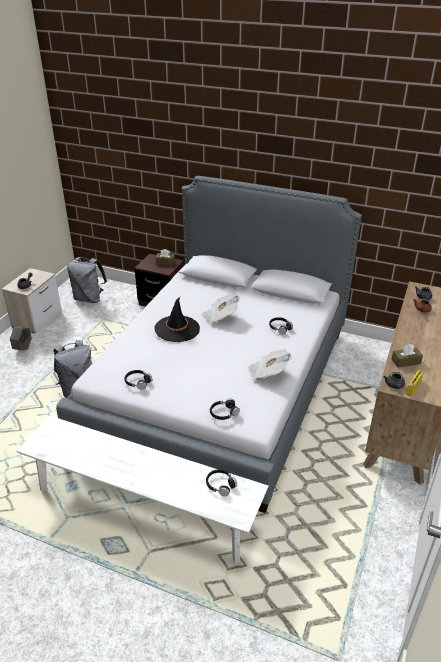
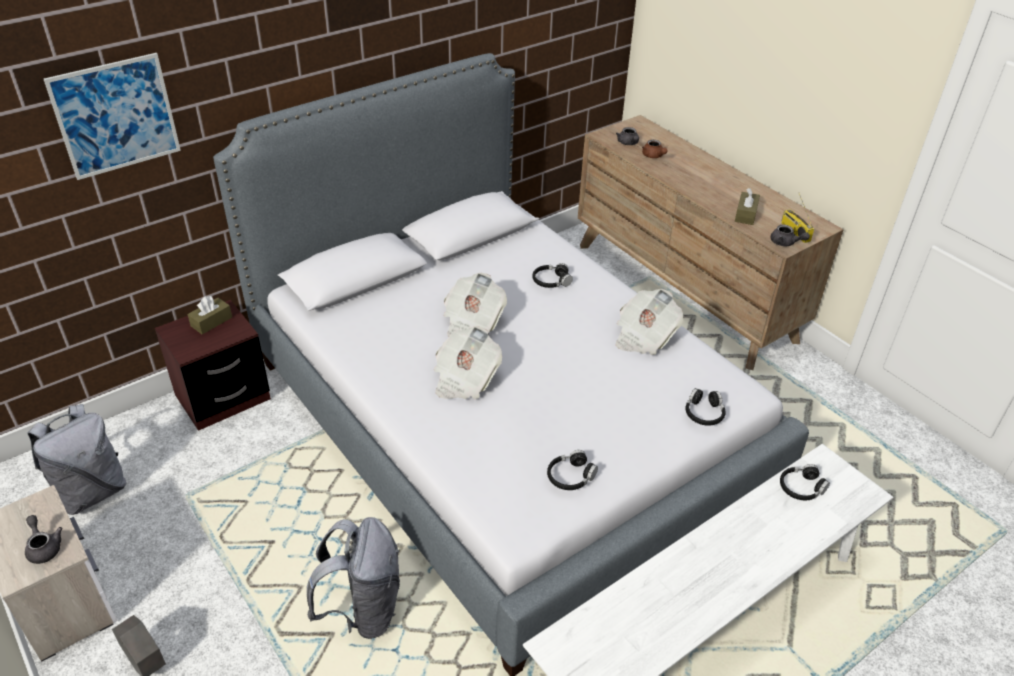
camera: 60 degrees left, 5 degrees up
(153, 151) = (116, 116): none -> picture
(177, 329) = (464, 379): black hat -> newspaper

